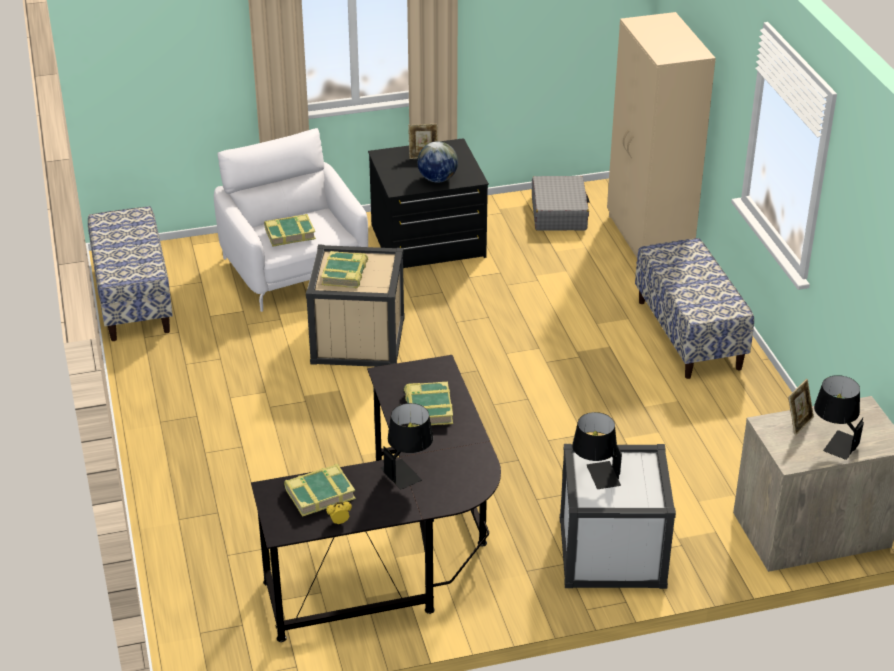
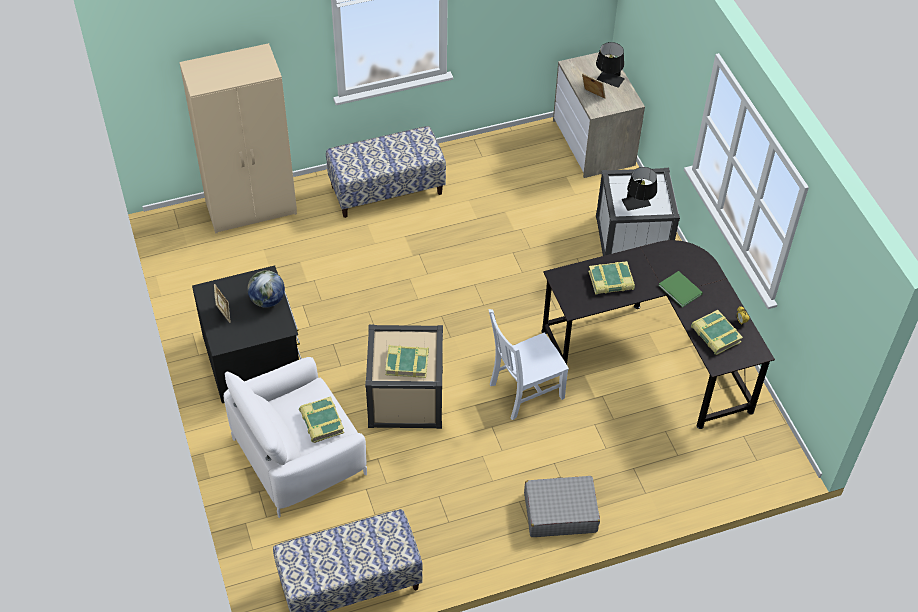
camera: 95 degrees left, 15 degrees up
(351, 429) = (524, 392): none -> white chair
(408, 470) = (680, 288): black table lamp -> green book
(559, 213) = (208, 266): grey suitcase -> grey suitcase (560, 512)

